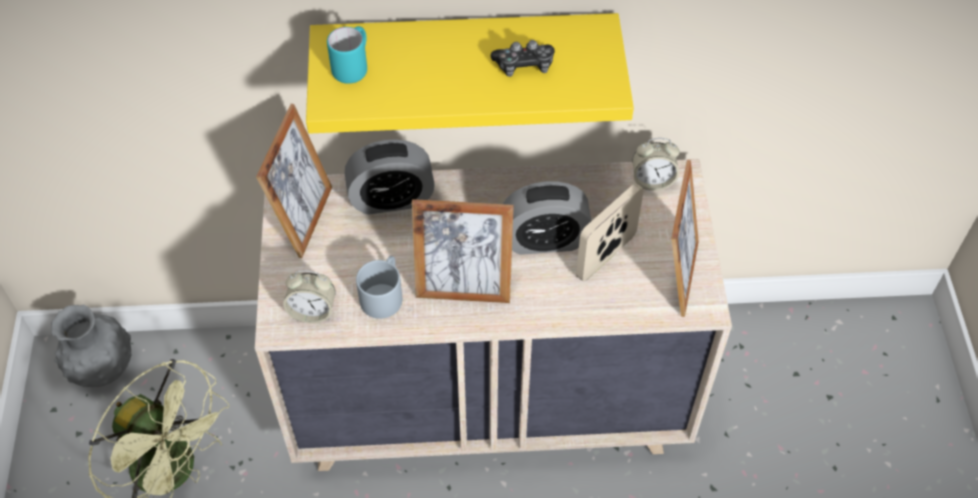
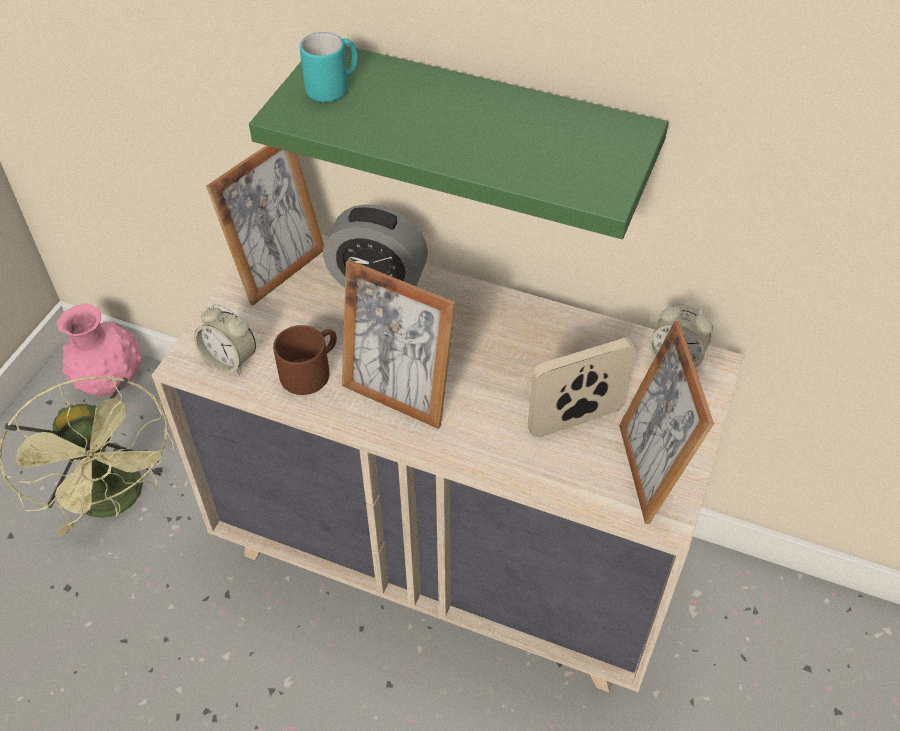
camera: 25 degrees right, 5 degrees down
(103, 368) = (111, 382): grey vase -> pink vase
(383, 294) = (310, 369): grey mug -> brown mug
(465, 56) = (485, 130): yellow shelf -> green shelf
(524, 65) = (522, 140): game controller -> none
(544, 240) = (516, 378): alarm clock -> none
(677, 275) = (649, 471): picture frame -> picture frame turned 135 degrees clockwise

